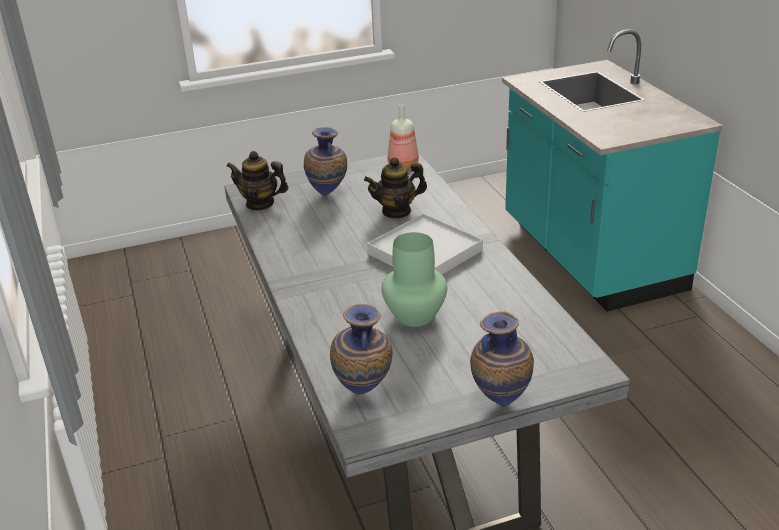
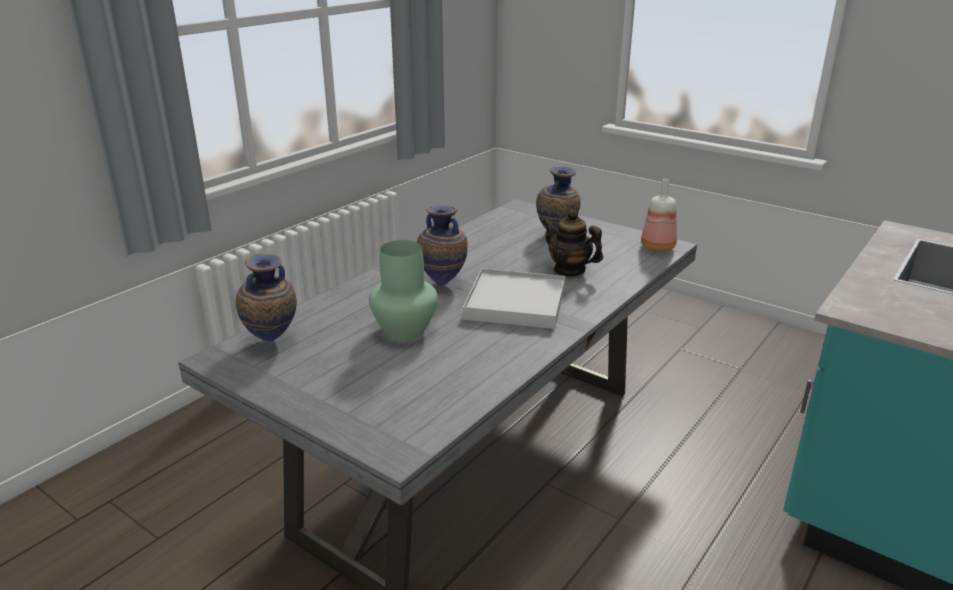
camera: 55 degrees right, 5 degrees down
(260, 203) = (505, 218): teapot -> none
(500, 401) = (303, 411): vase -> vase (443, 283)

